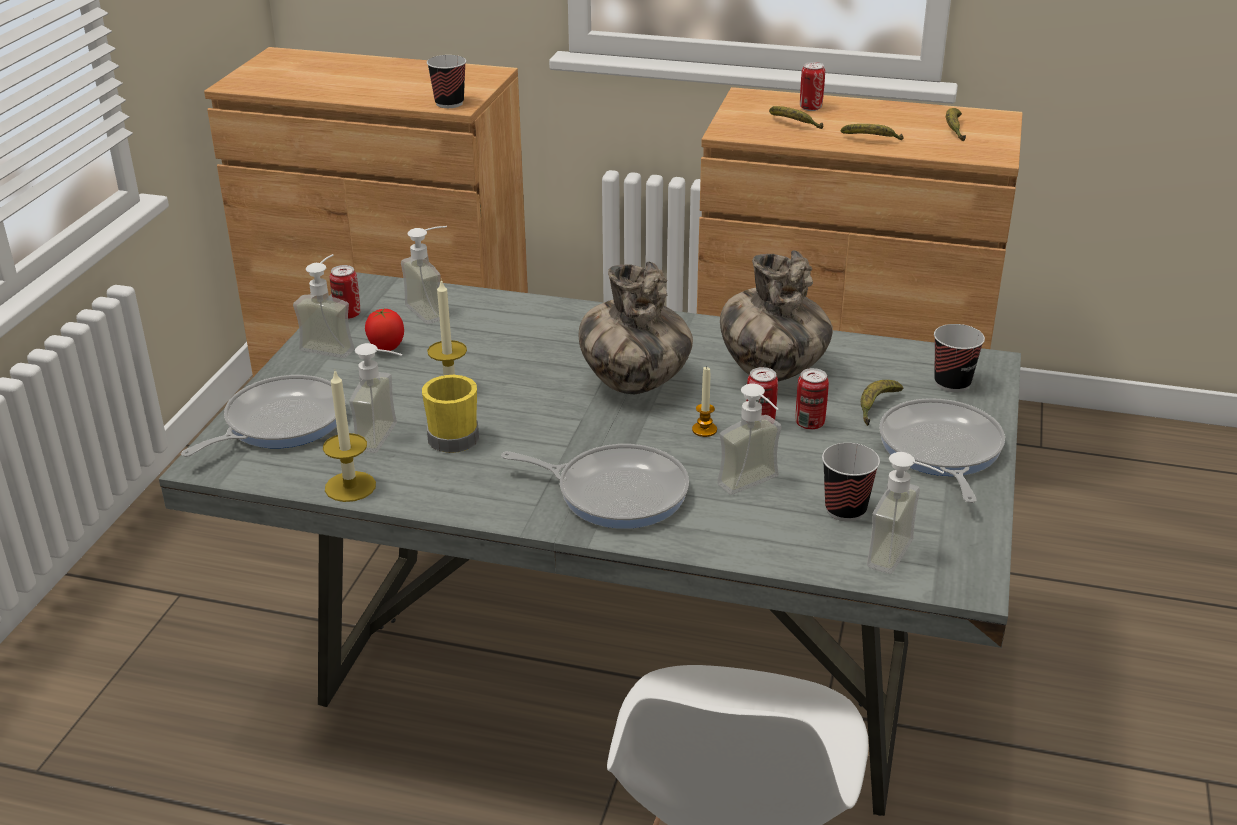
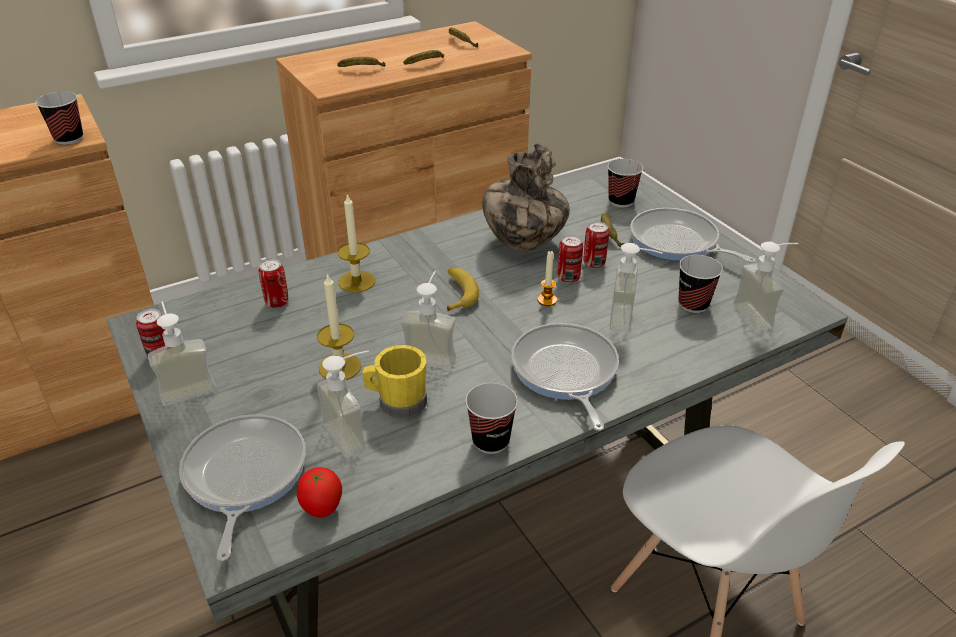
camera: 45 degrees left, 5 degrees up
(350, 486) = (387, 489): candle -> candle (356, 281)
(386, 349) = (239, 365): tomato -> tomato (322, 509)
(434, 310) = (230, 315): soap dispenser -> soap dispenser (432, 354)
(470, 502) = (491, 441): none -> cup
(615, 492) = (565, 372): frying pan -> frying pan turned 75 degrees counterclockwise
(634, 384) = (458, 293): vase -> banana
(810, 108) = (353, 55): can -> can (277, 302)

